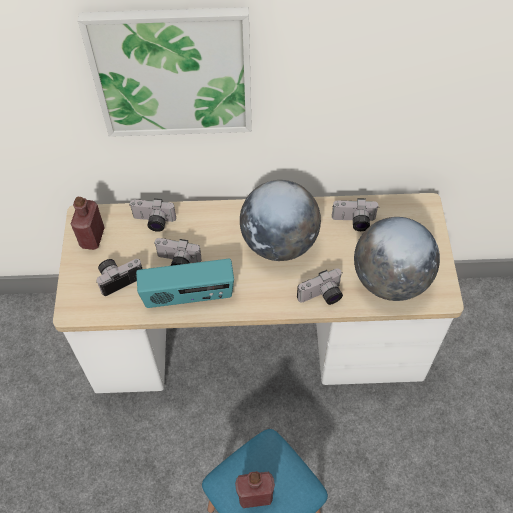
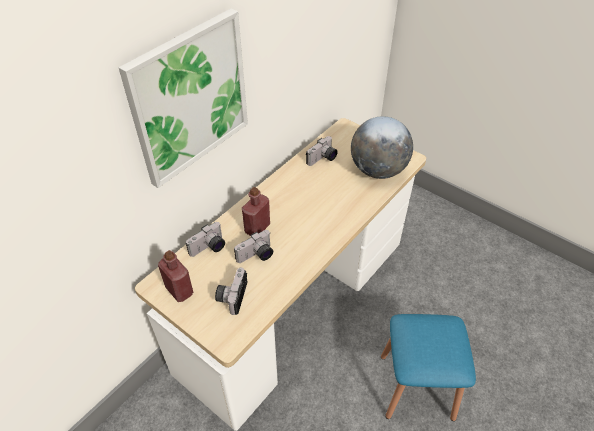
camera: 50 degrees left, 10 degrees down
(188, 296) = (289, 267): radio -> none
(255, 496) = (437, 352): red bottle -> red bottle (257, 228)
(279, 243) = (300, 198): globe -> none
(322, 296) = (358, 204): camera -> none

